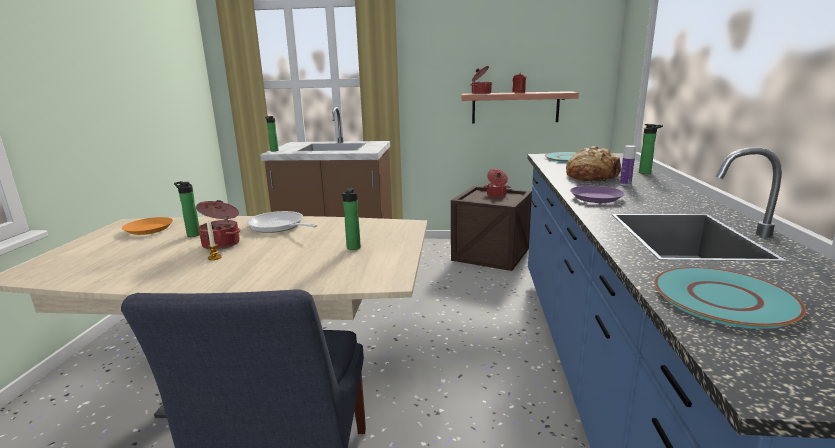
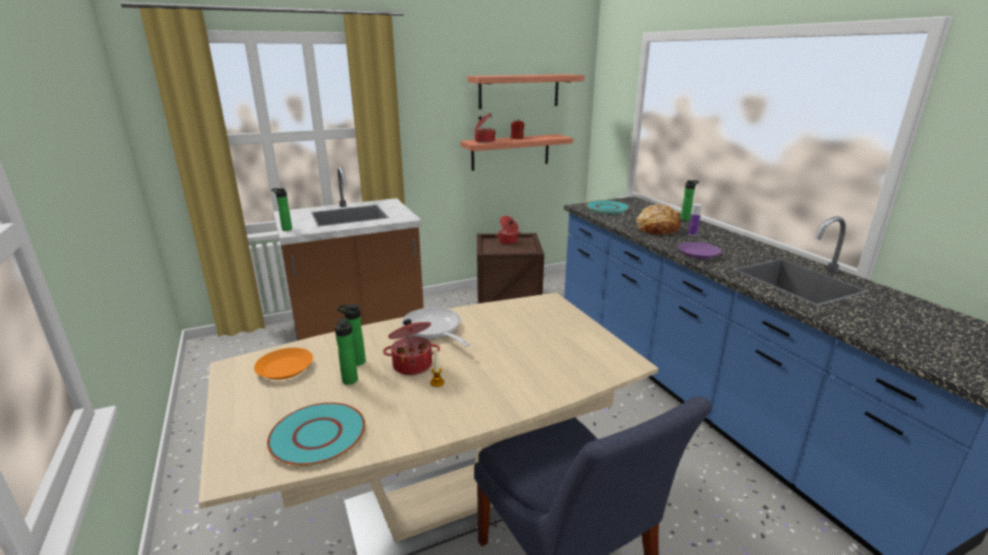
camera: 30 degrees left, 5 degrees up
(279, 227) = (434, 330): frying pan -> frying pan turned 45 degrees clockwise
(352, 248) = (547, 338): bottle -> bottle (350, 382)
(526, 46) = (519, 91): none -> shelf
(722, 298) = (885, 328): turquoise plate -> turquoise plate (317, 435)

